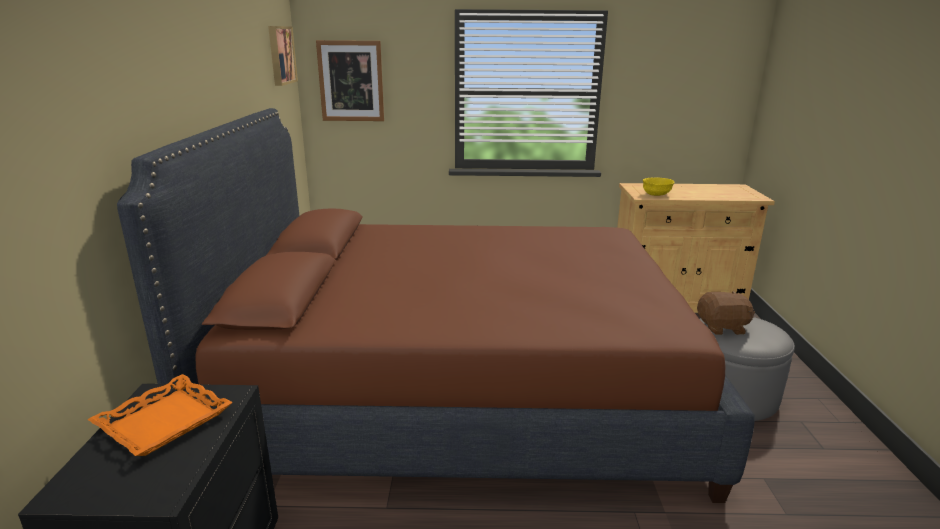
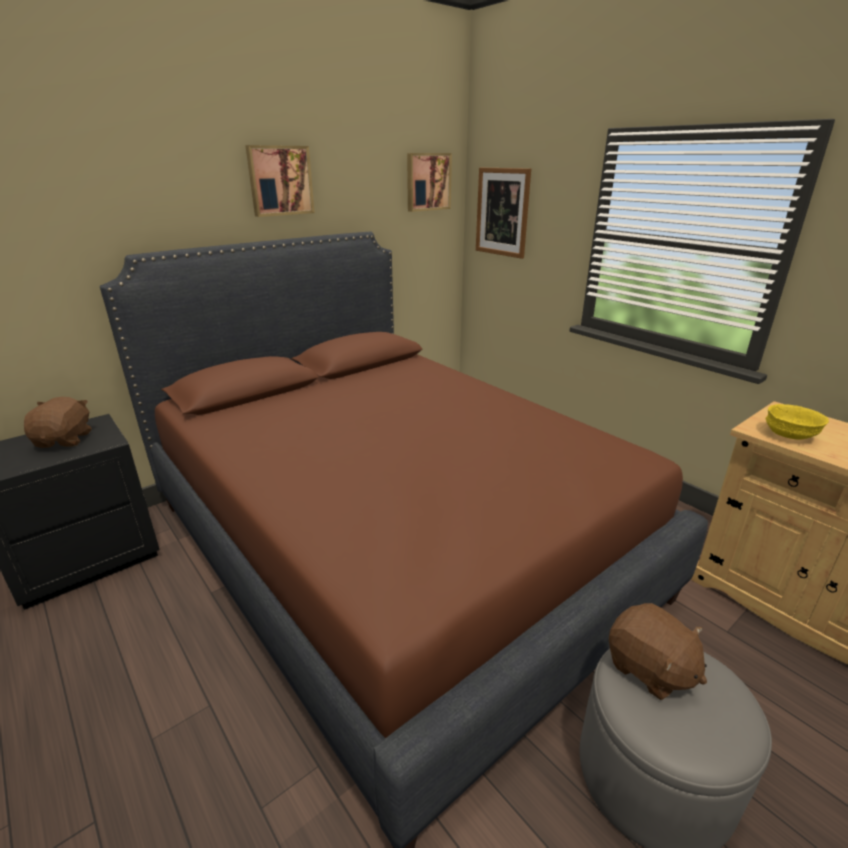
camera: 50 degrees right, 5 degrees up
(164, 422) = (65, 440): orange tray -> brown plush toy
(207, 56) = (280, 180): none -> picture

